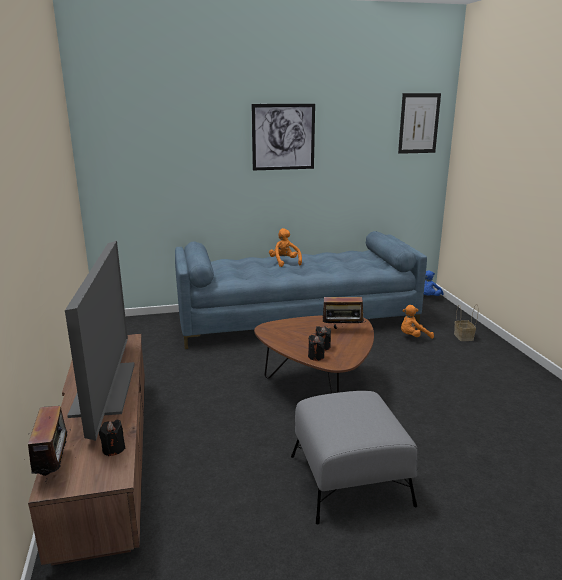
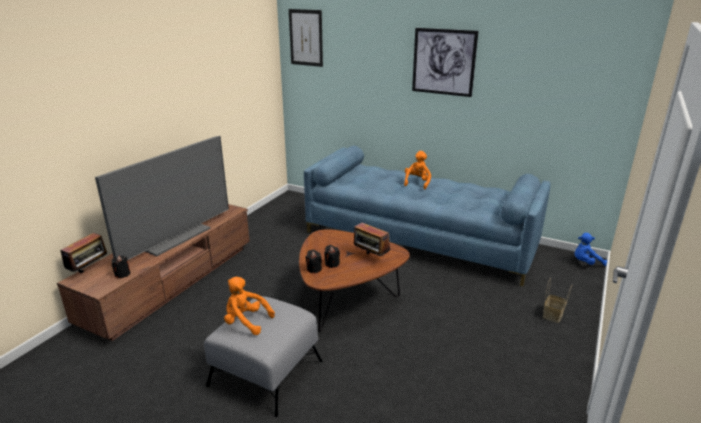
camera: 40 degrees right, 5 degrees up
(413, 337) = (499, 294): orange plush toy -> orange plush toy (246, 322)
(419, 123) = (604, 61): picture -> picture (306, 38)

